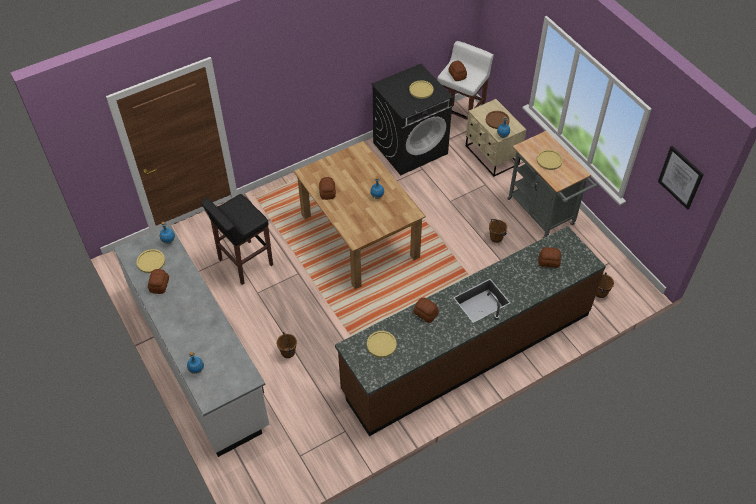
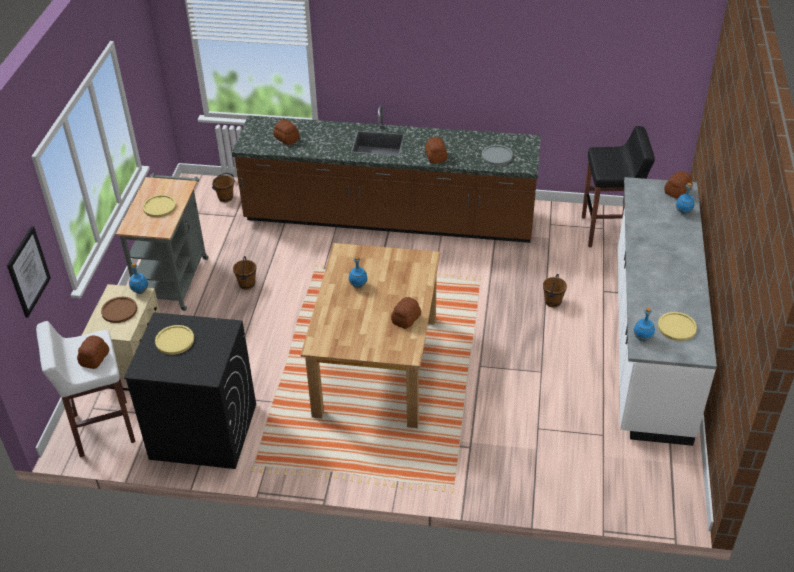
camera: 140 degrees left, 10 degrees down
(160, 285) = (679, 299): bread -> bread (677, 191)
(245, 263) = (530, 411): black stool -> black stool (608, 231)
(381, 344) = (497, 156): yellow plate -> grey plate
(680, 177) = (144, 49): picture -> picture (28, 271)

